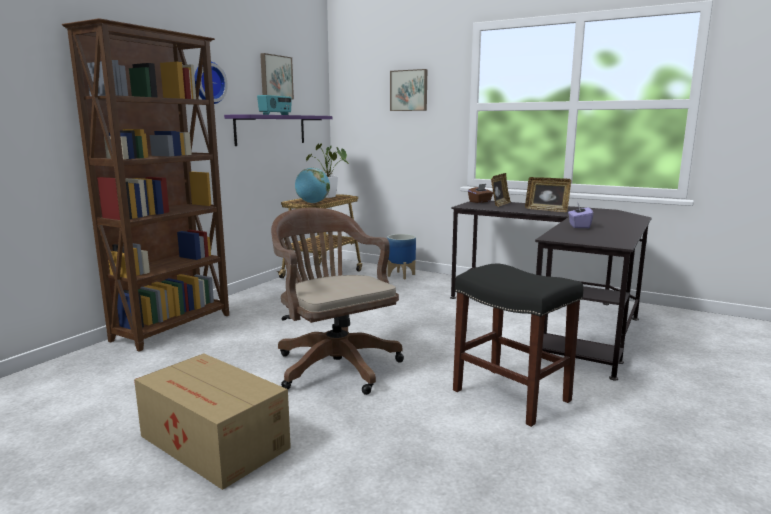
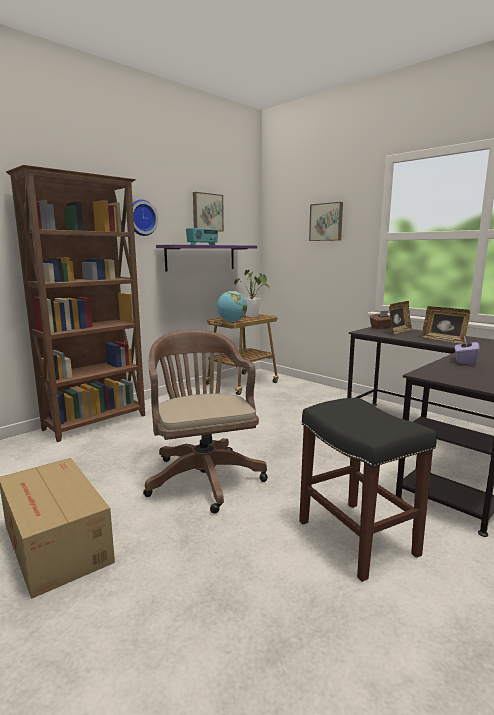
camera: 15 degrees right, 0 degrees up
(401, 275) = (310, 390): planter -> none

